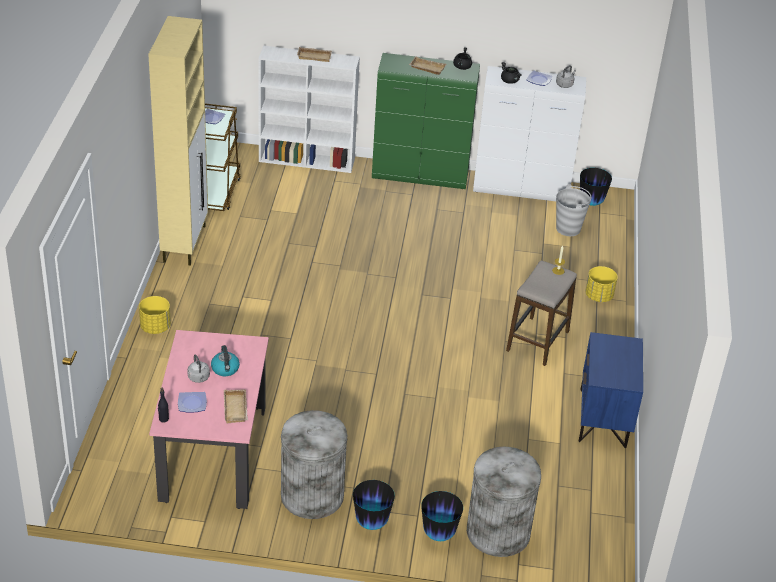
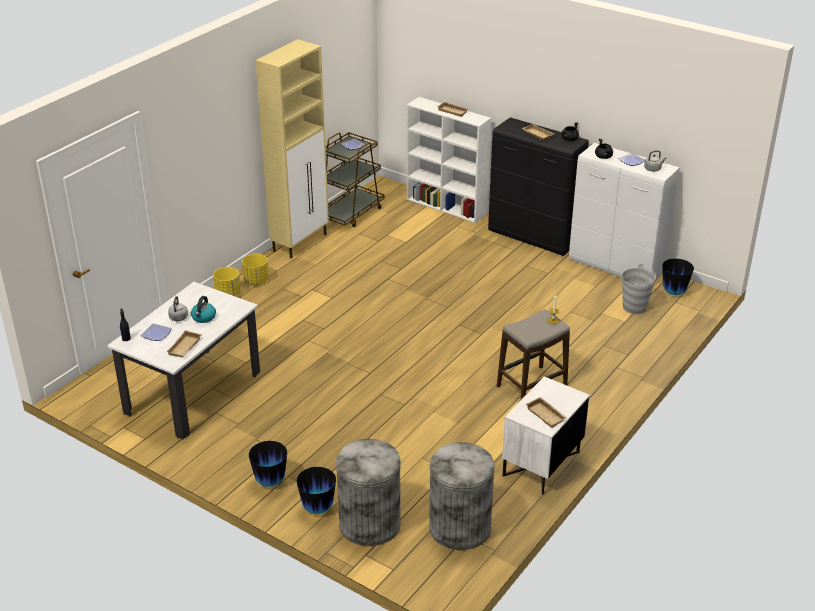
camera: 30 degrees right, 5 degrees down
(213, 453) = (193, 393): pink dining table -> white dining table
(312, 495) = (241, 446): grey trash can -> grey trash can (459, 528)
(421, 176) = (533, 238): green cabinet -> black cabinet
(598, 296) = (619, 367): yellow planter -> yellow planter (256, 280)
(604, 418) = (542, 464): blue nightstand -> white nightstand
(623, 371) = (547, 415): none -> beige tray

